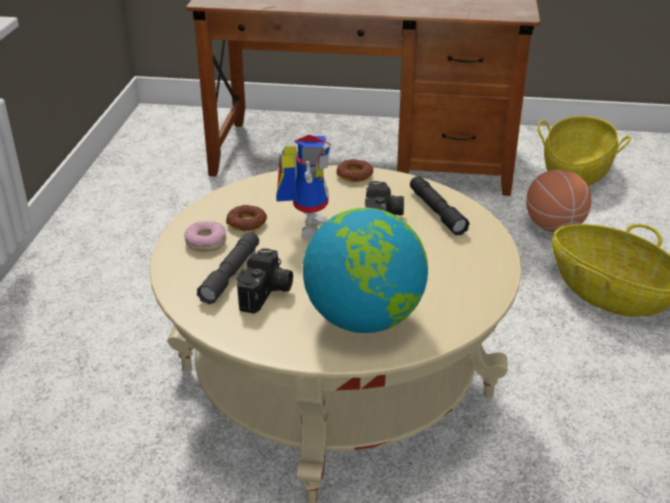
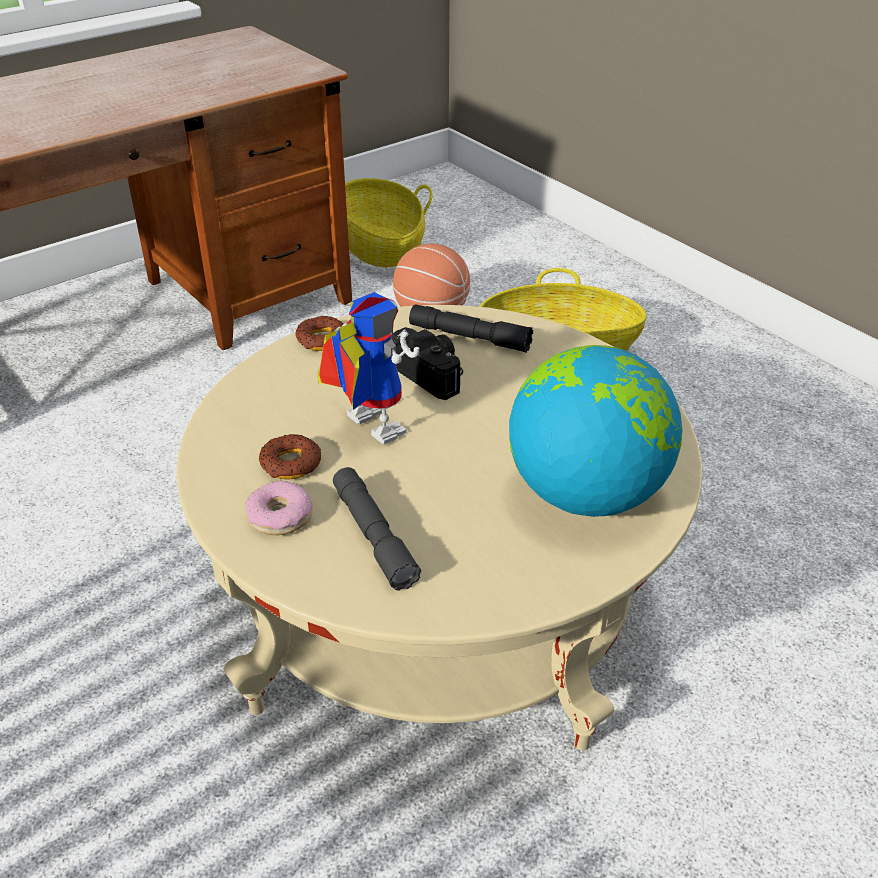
camera: 45 degrees left, 5 degrees up
(267, 293) = (450, 532): camera -> none

